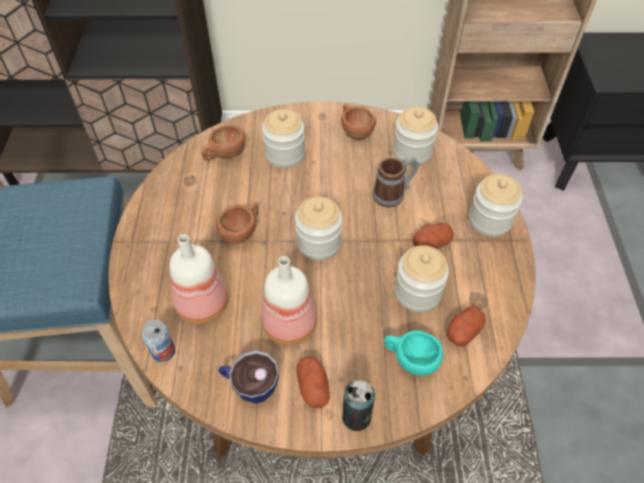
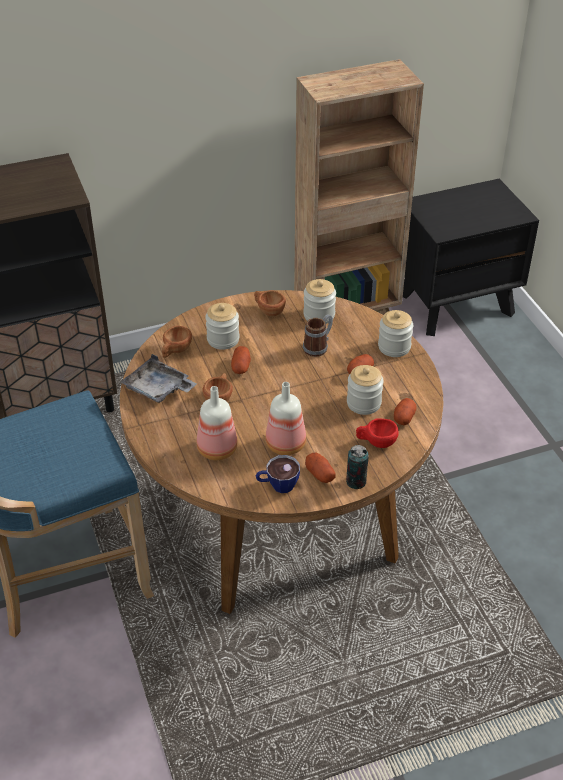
camera: 20 degrees left, 10 degrees down
(163, 351) = (206, 482): can -> none
(179, 199) = (158, 389): none -> grey tray
(288, 196) = (241, 366): none -> potato
(318, 243) = (280, 391): jar -> none
(410, 359) = (376, 442): turquoise cup -> red cup

